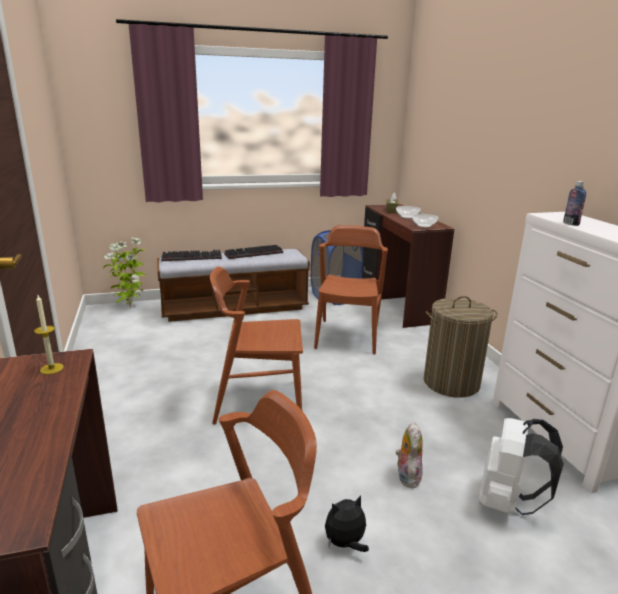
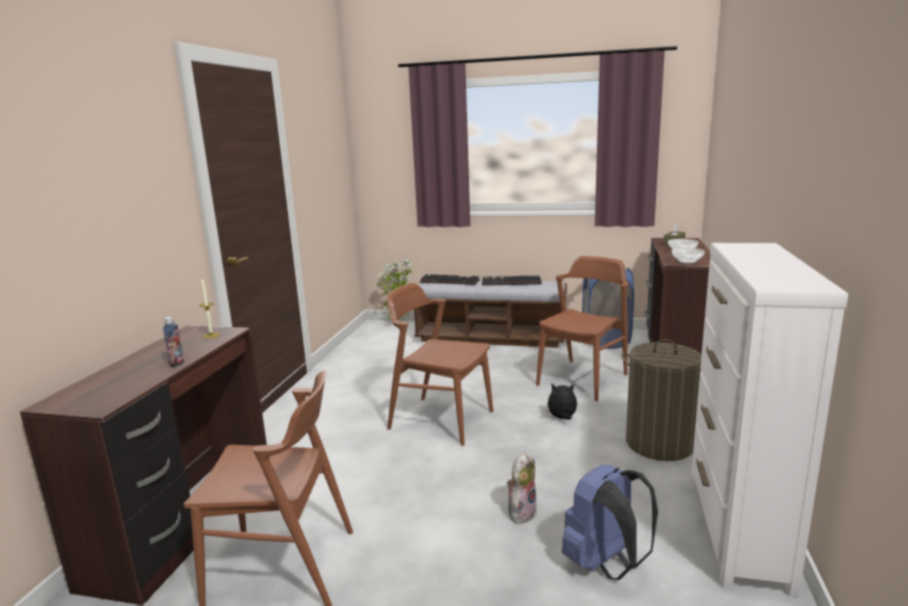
camera: 30 degrees right, 5 degrees down
(345, 543) = (413, 545): plush toy -> plush toy (562, 418)
(507, 502) = (605, 564): white backpack -> blue backpack
(571, 224) = (735, 255): bottle -> bottle (177, 363)

